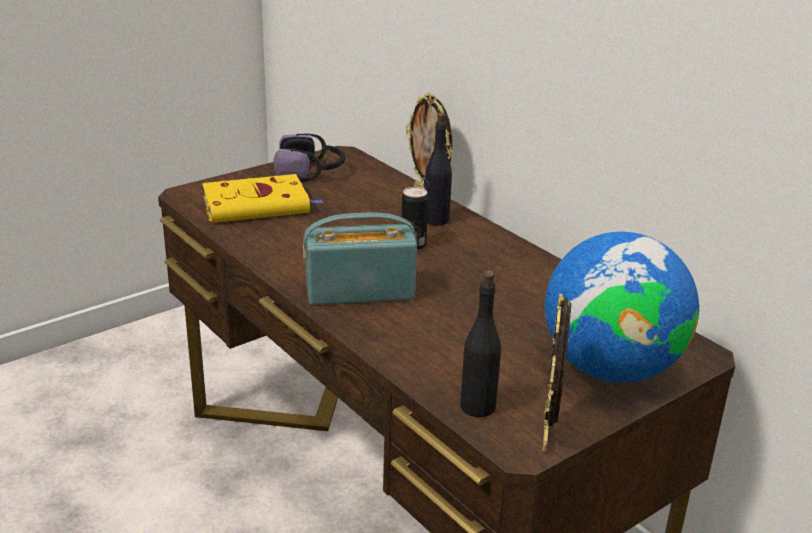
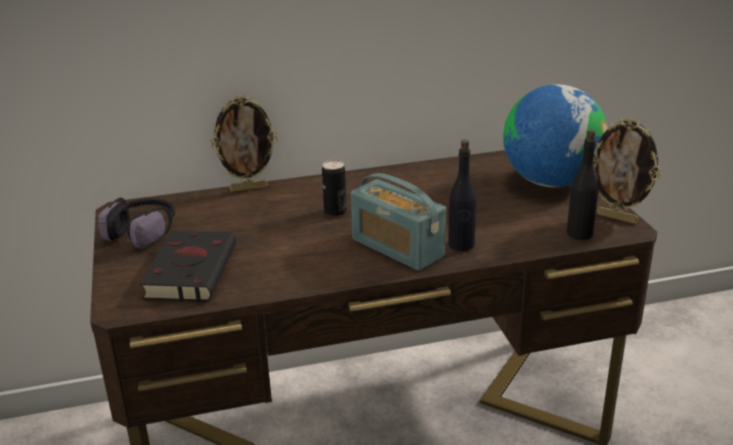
camera: 65 degrees left, 0 degrees up
(259, 205) = (191, 270): yellow book -> black book
(359, 291) = (397, 248): radio -> radio turned 60 degrees counterclockwise
(435, 220) = (298, 194): black bottle -> black bottle (461, 245)

